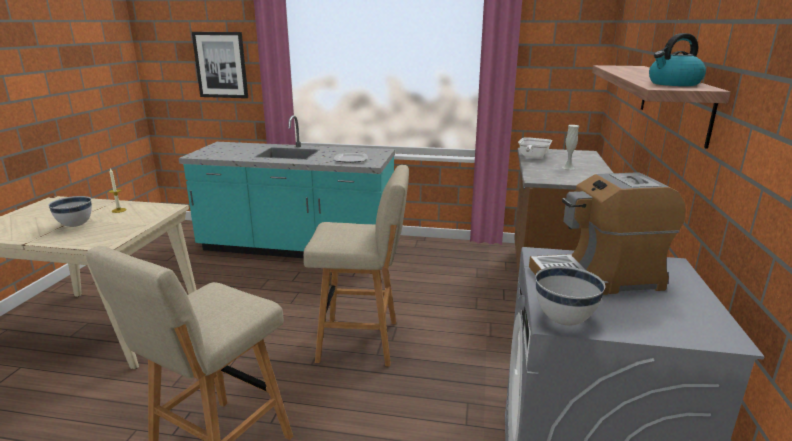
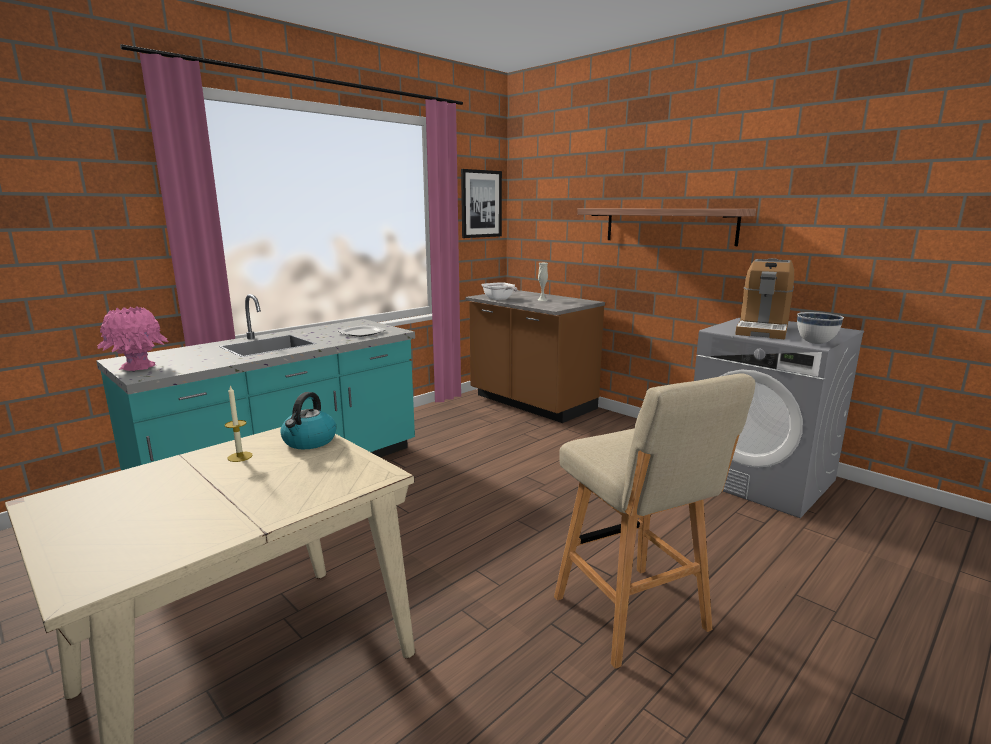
camera: 55 degrees left, 5 degrees down
(75, 225) = (250, 489): white bowl -> none
(211, 149) = (137, 367): none -> pink vase
(221, 65) = (74, 233): picture -> picture (481, 204)
(362, 341) = (530, 497): beige stool -> none
(673, 84) = (716, 208): kettle -> kettle (309, 441)

